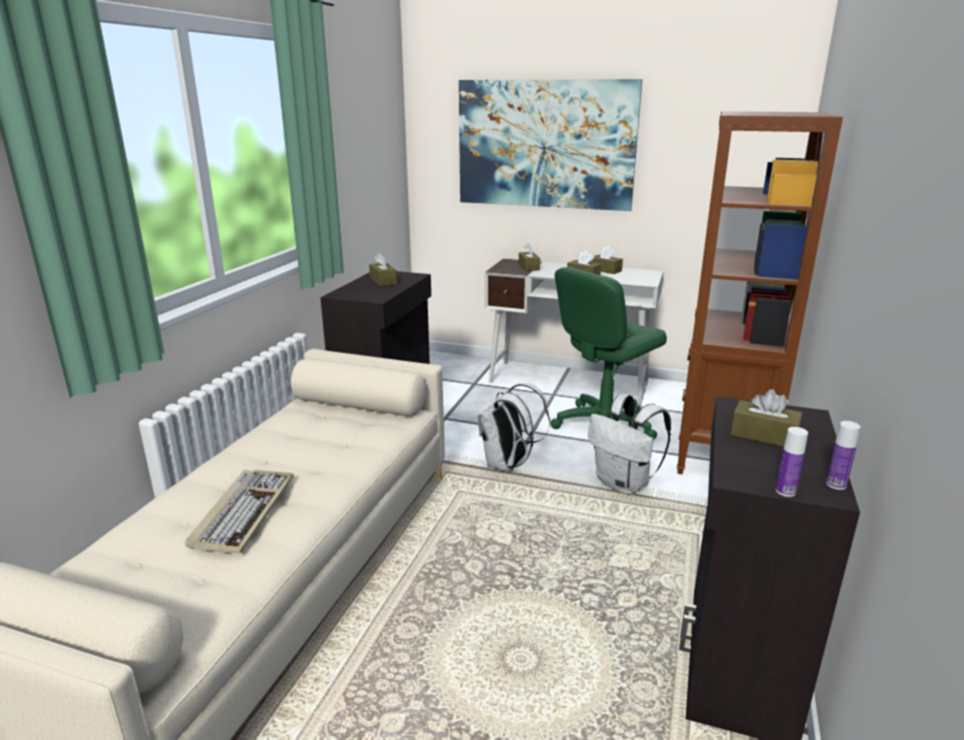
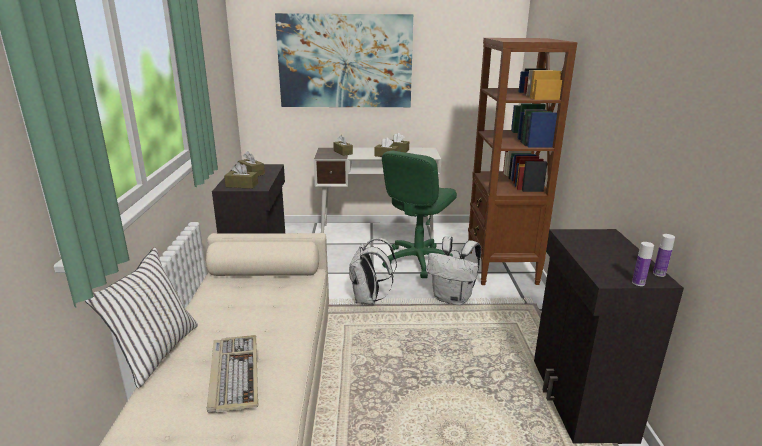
camera: 20 degrees left, 0 degrees up
(184, 472) = (155, 352): none -> white pillow
(764, 435) = (597, 250): brown tissue box -> brown tissue box (242, 185)

